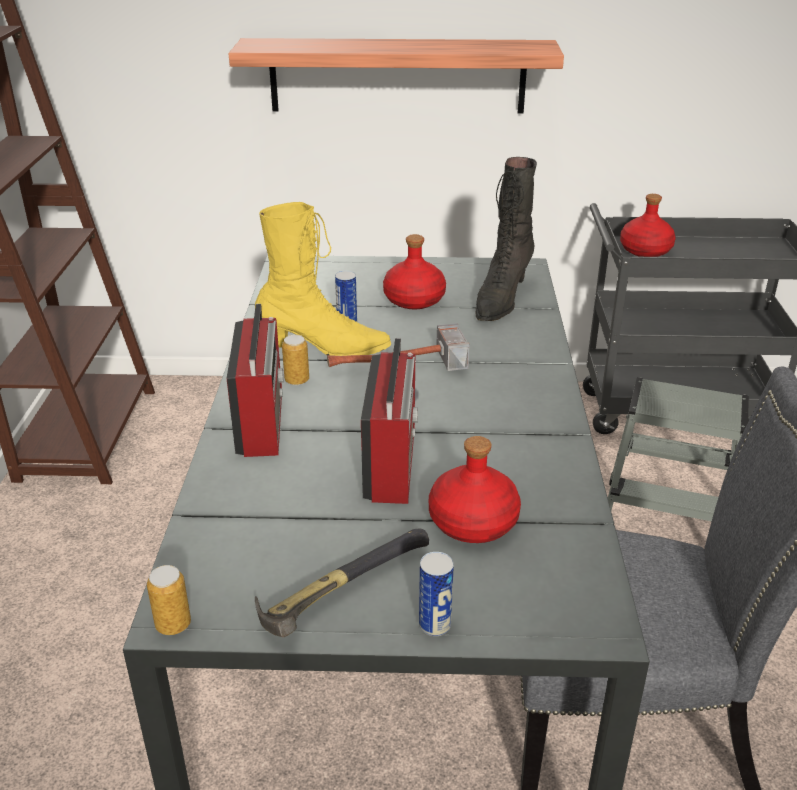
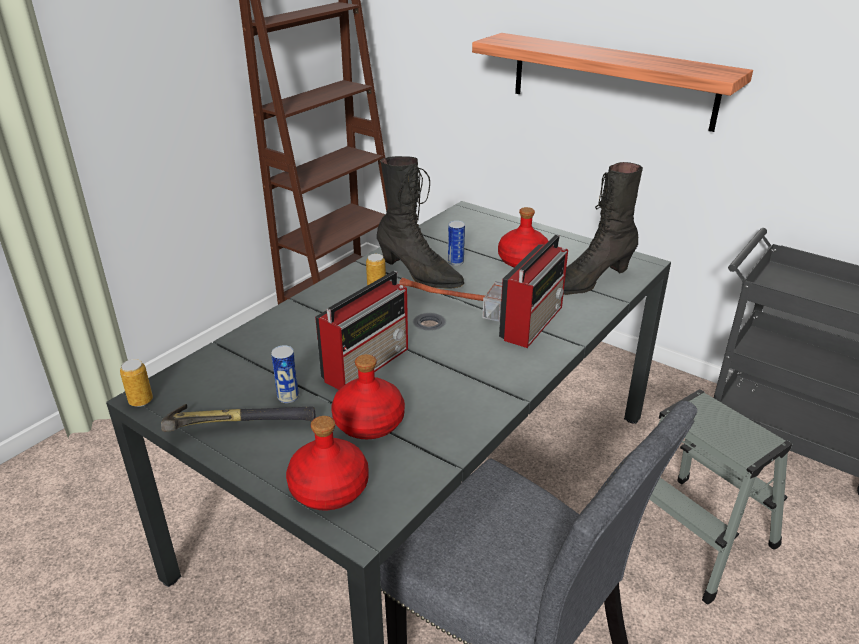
camera: 35 degrees right, 0 degrees up
(262, 421) = (325, 306): radio -> radio (533, 322)
(324, 349) = (419, 274): yellow boot -> black boot
(434, 625) = (265, 472): can -> can (288, 397)
(646, 250) = (794, 284): red bottle -> red bottle (329, 489)

